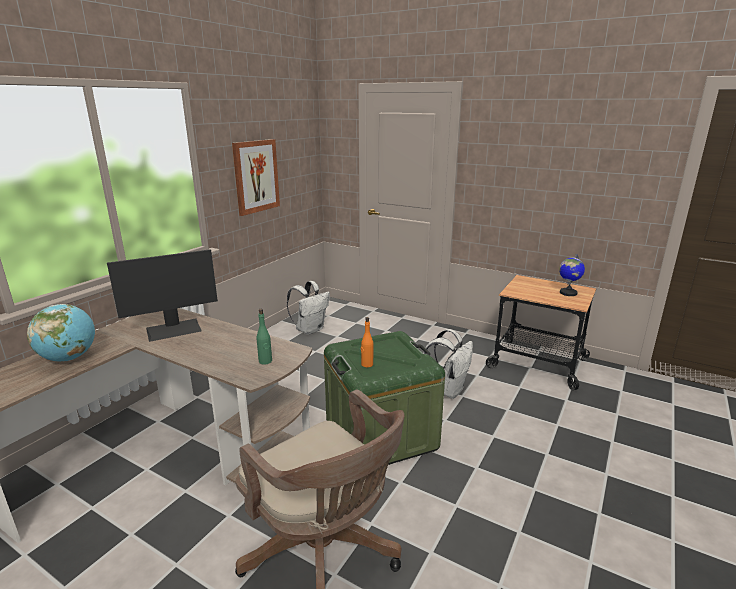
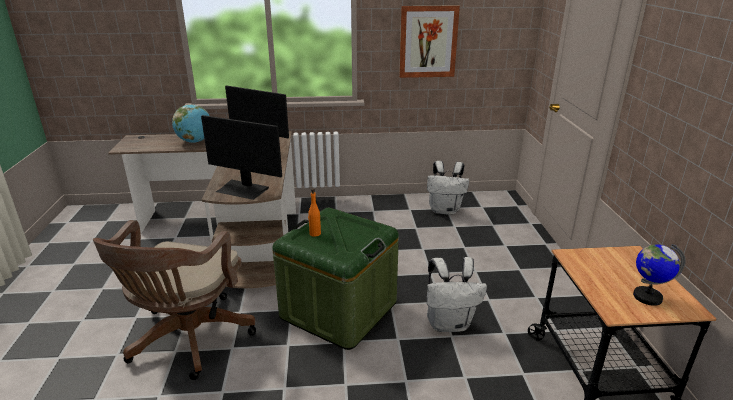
camera: 55 degrees right, 5 degrees up
(265, 361) = (243, 189): green bottle -> monitor

